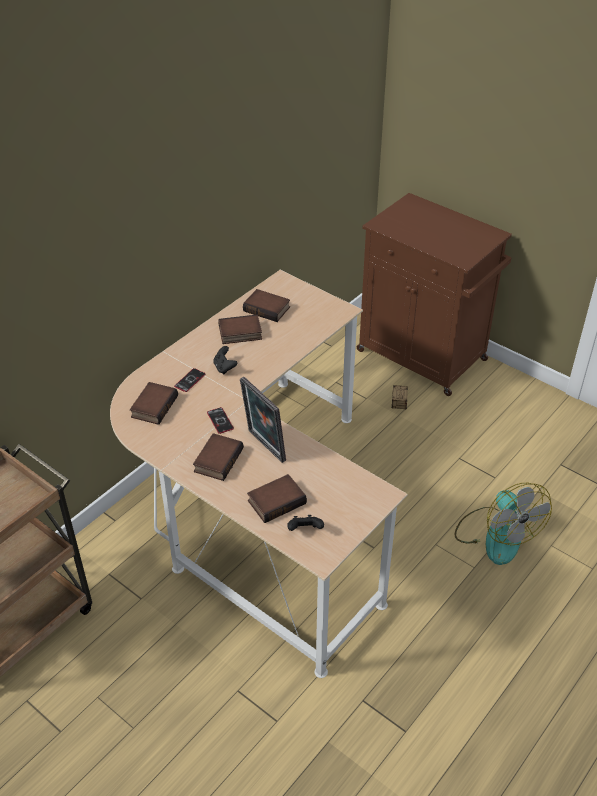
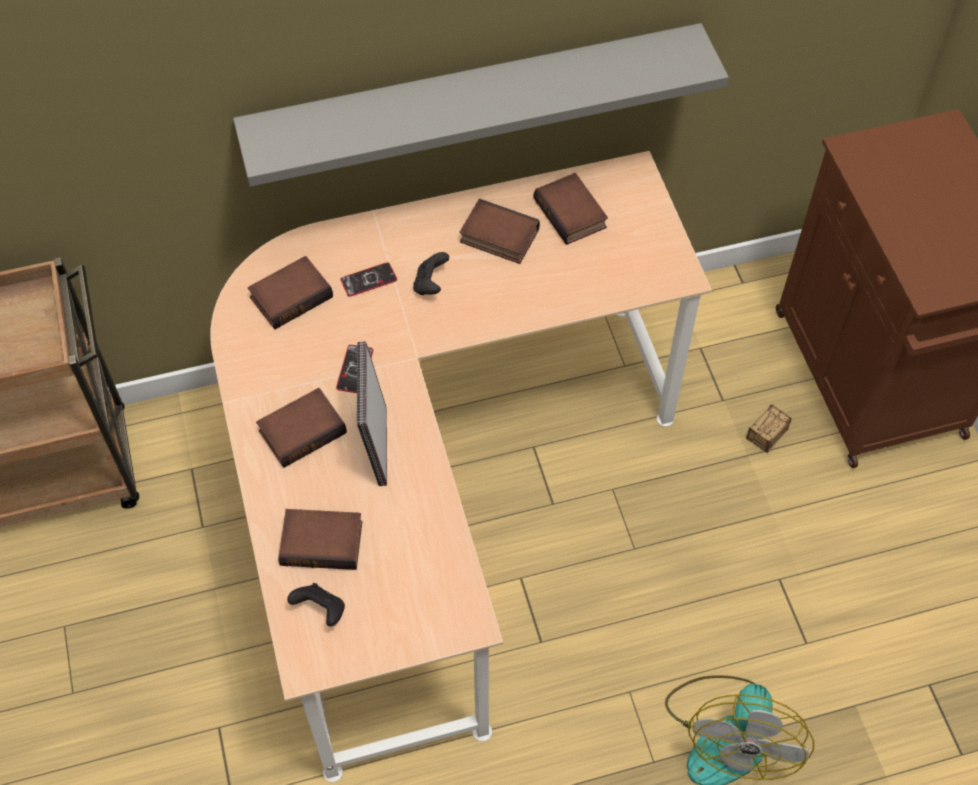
camera: 35 degrees right, 15 degrees up
(199, 259) = (473, 99): none -> grey shelf

